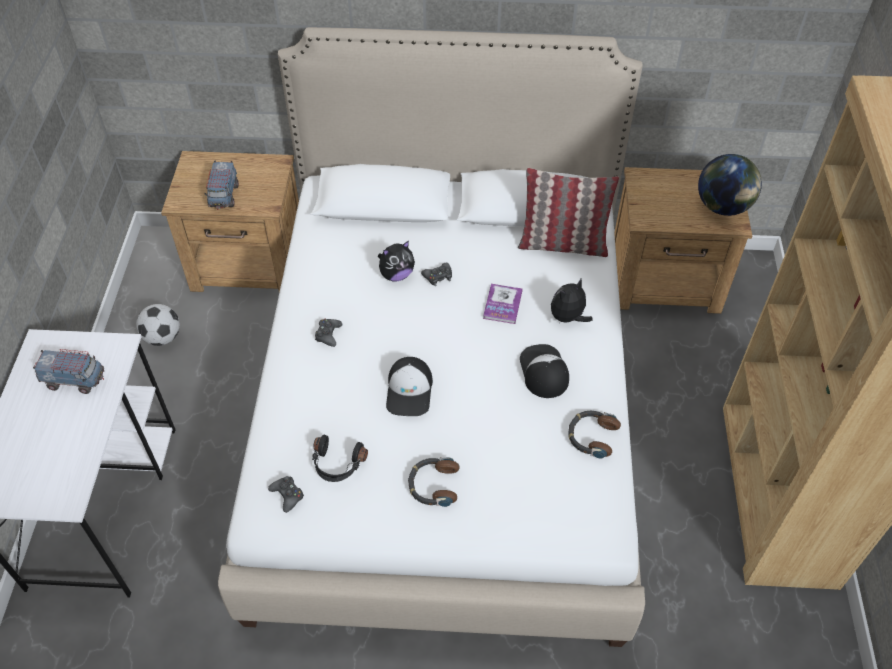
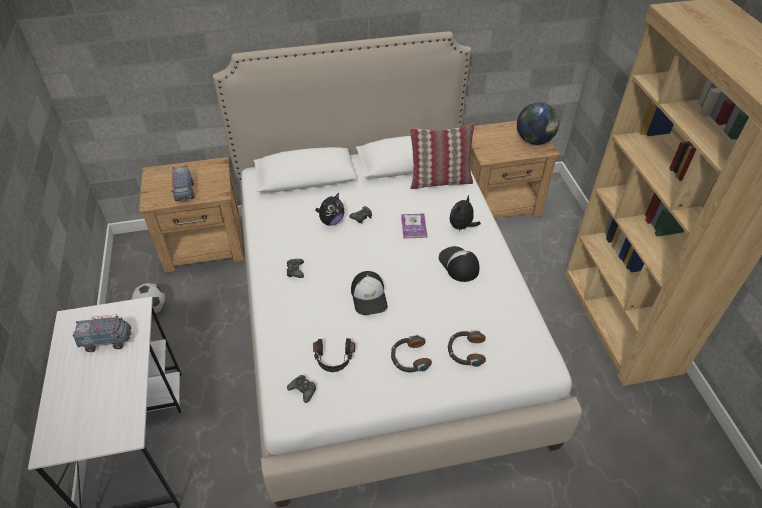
camera: 15 degrees left, 5 degrees down
(591, 436) = (508, 300): headphones -> headphones (466, 351)

